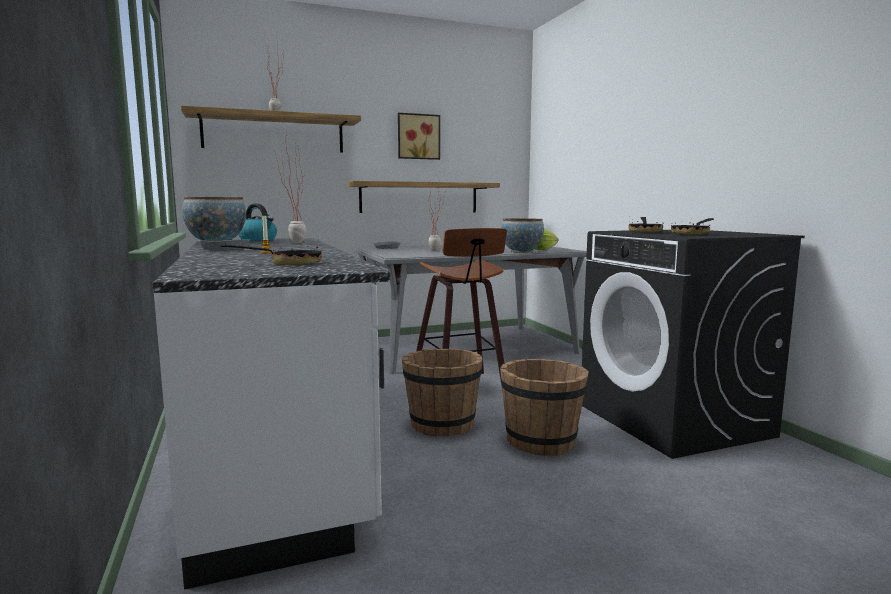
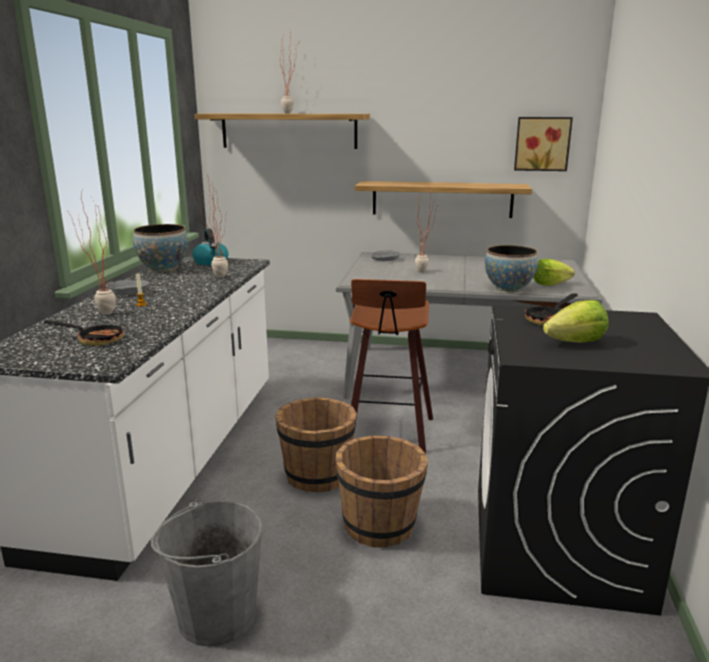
camera: 30 degrees right, 10 degrees up
(237, 257) = (100, 314): none -> potted plant
(418, 137) = (444, 128): picture -> picture (542, 144)
(497, 541) = (216, 615): none -> grey bucket
(692, 234) = (575, 342): frying pan -> lettuce

